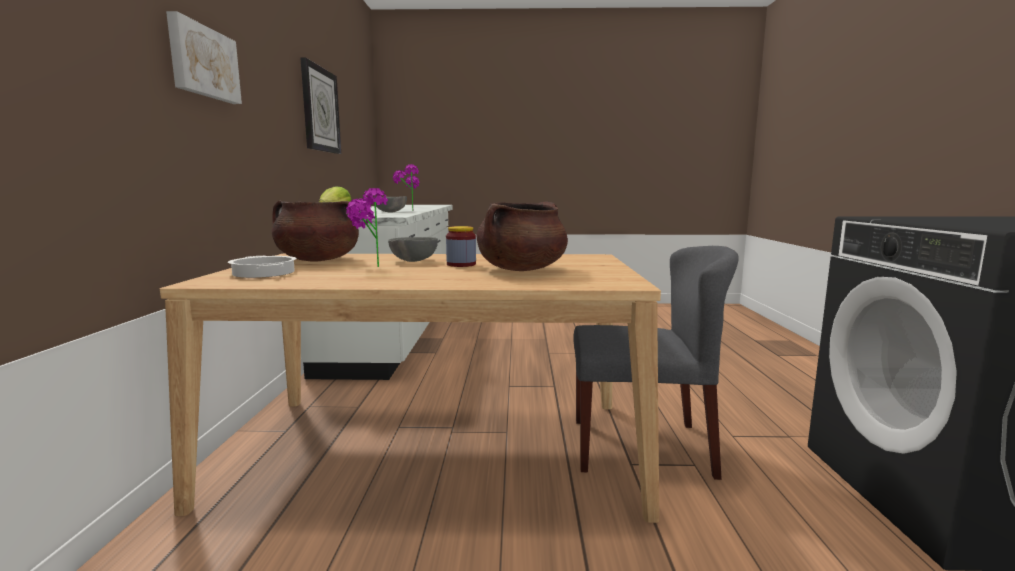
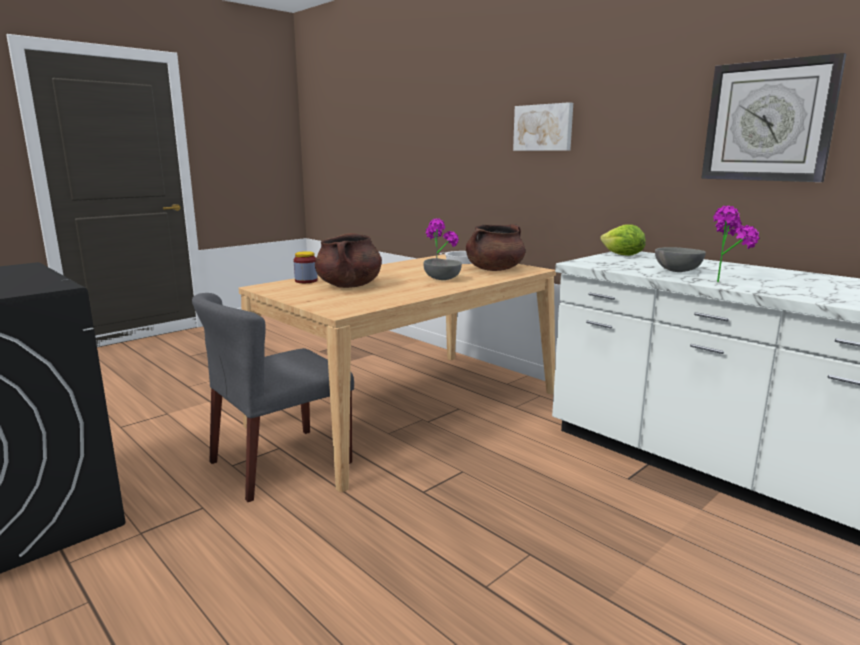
camera: 135 degrees right, 5 degrees up
(461, 264) = (401, 282): jar -> jar (306, 281)

